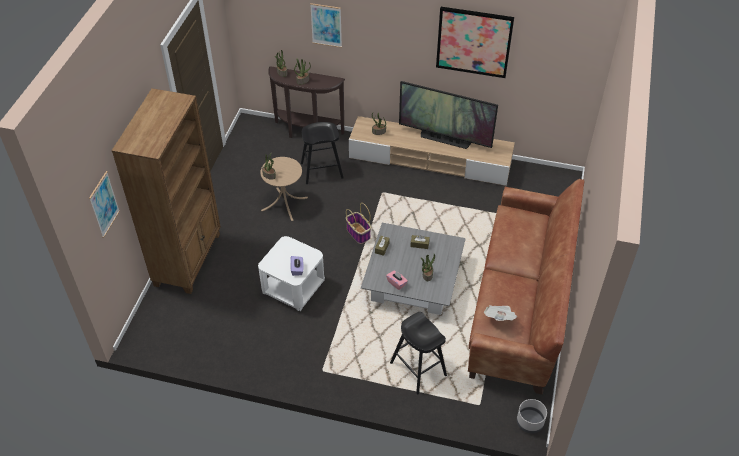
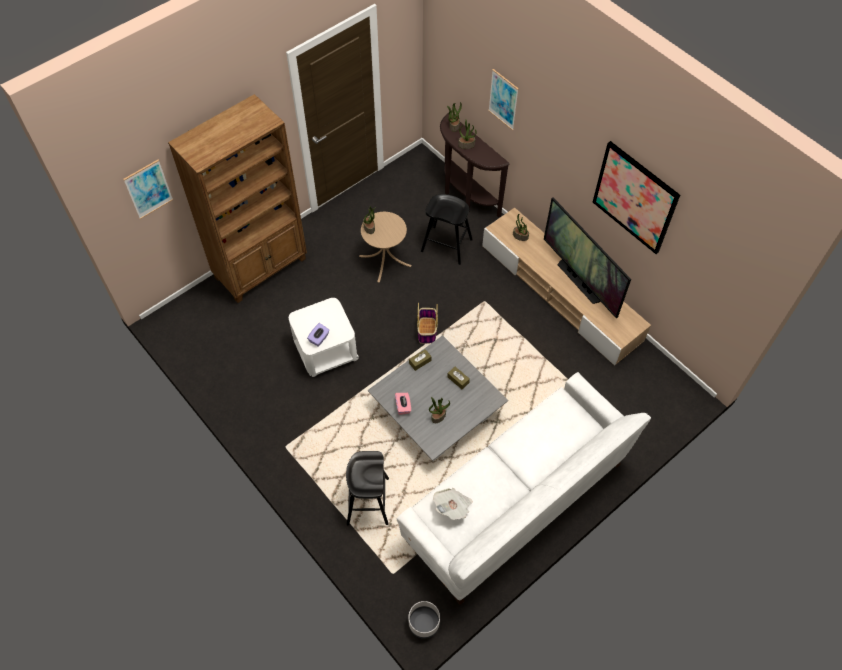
camera: 35 degrees right, 10 degrees up
(519, 306) = (515, 502): brown sofa -> white sofa

